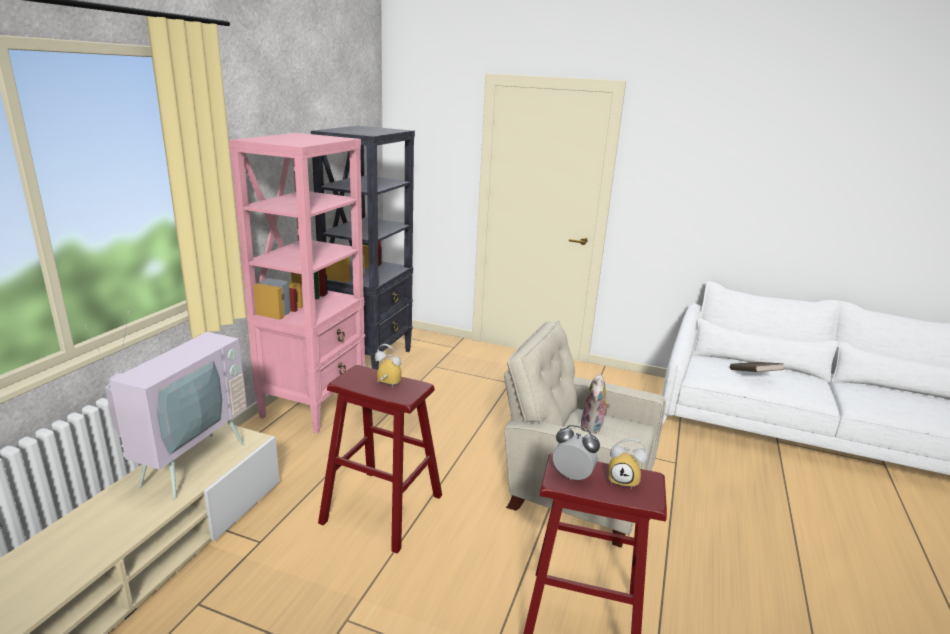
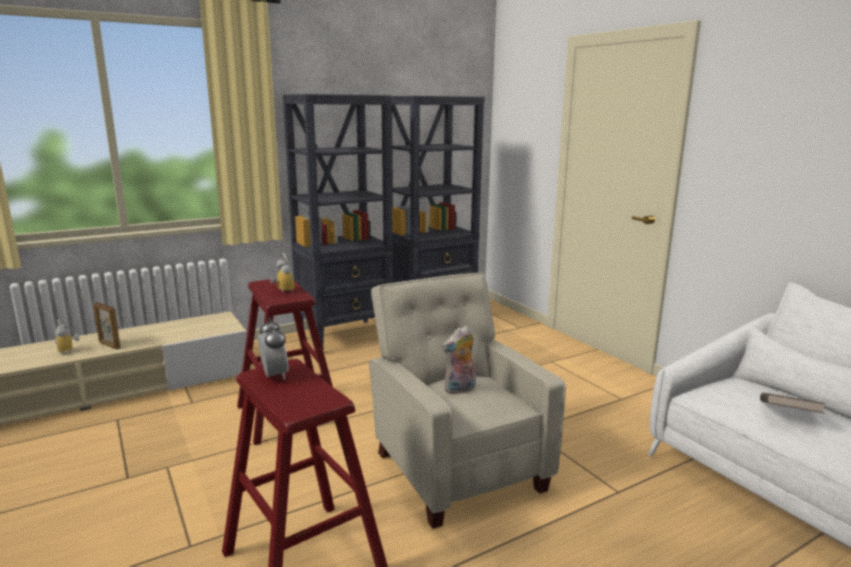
camera: 40 degrees right, 5 degrees down
(130, 519) = (109, 345): none -> picture frame
(187, 462) = (179, 328): television -> none
(314, 404) = (345, 336): pink bookcase -> black bookcase
(624, 480) = (307, 393): alarm clock -> alarm clock (69, 351)

